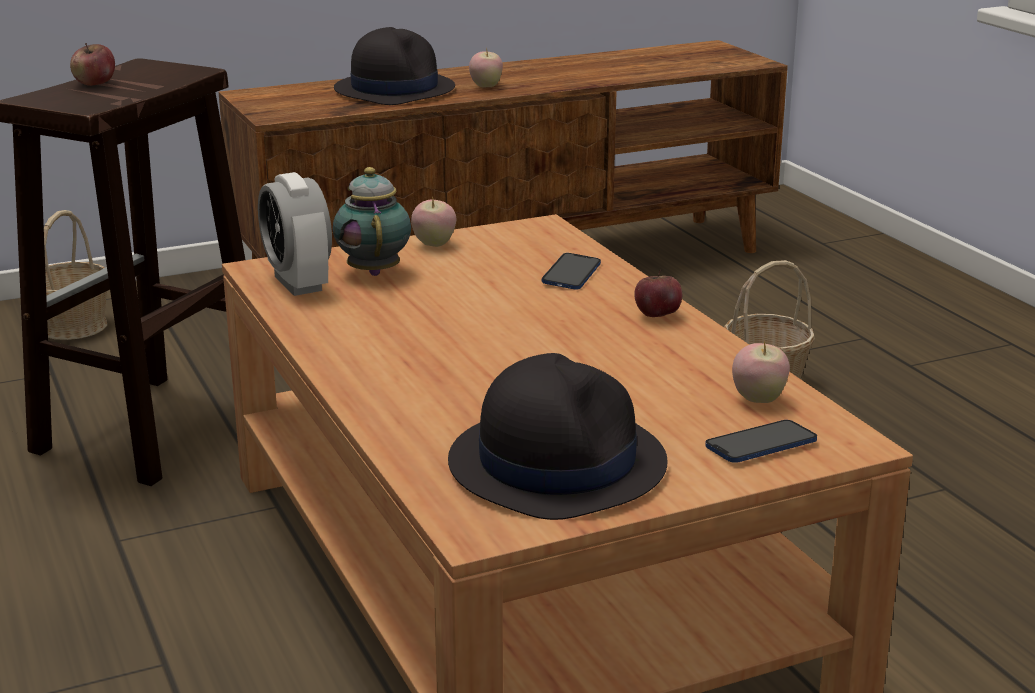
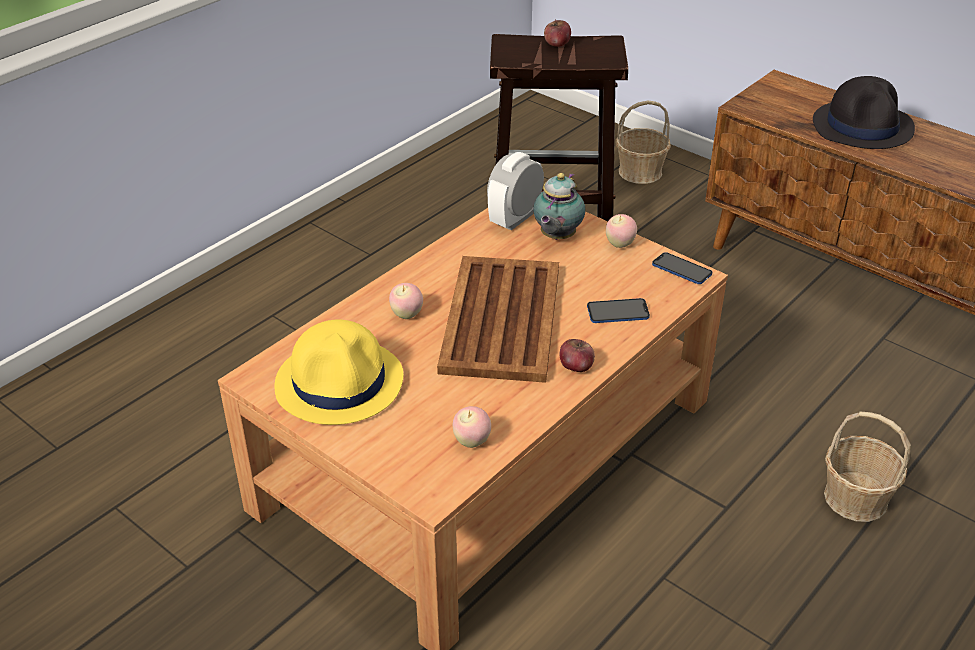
camera: 65 degrees right, 15 degrees up
(374, 271) = (556, 237): teapot -> teapot turned 150 degrees clockwise
(486, 86) = (921, 159): apple -> apple (406, 314)
(518, 335) = (500, 320): none -> brown tray
(557, 462) = (340, 382): black hat -> yellow hat
(761, 444) = (407, 456): phone -> phone (681, 270)

